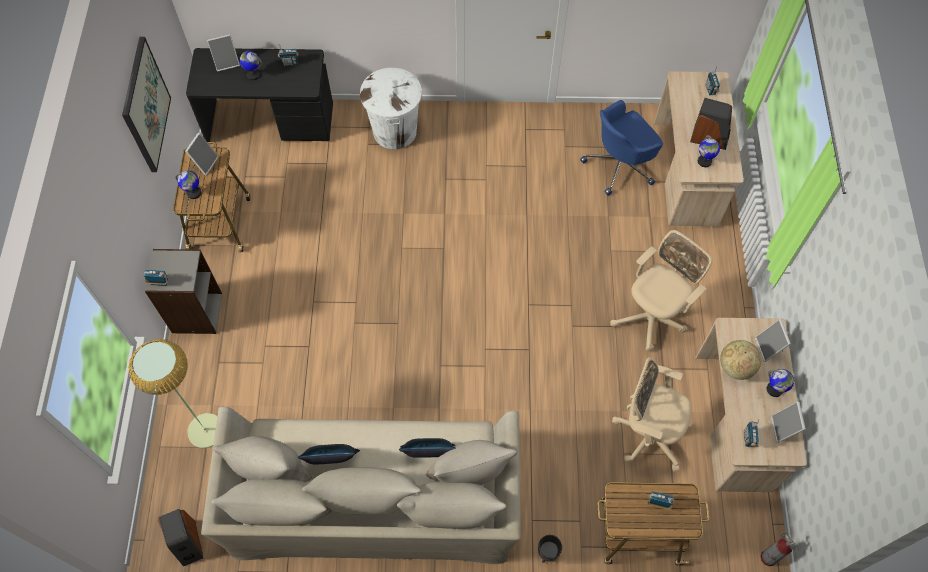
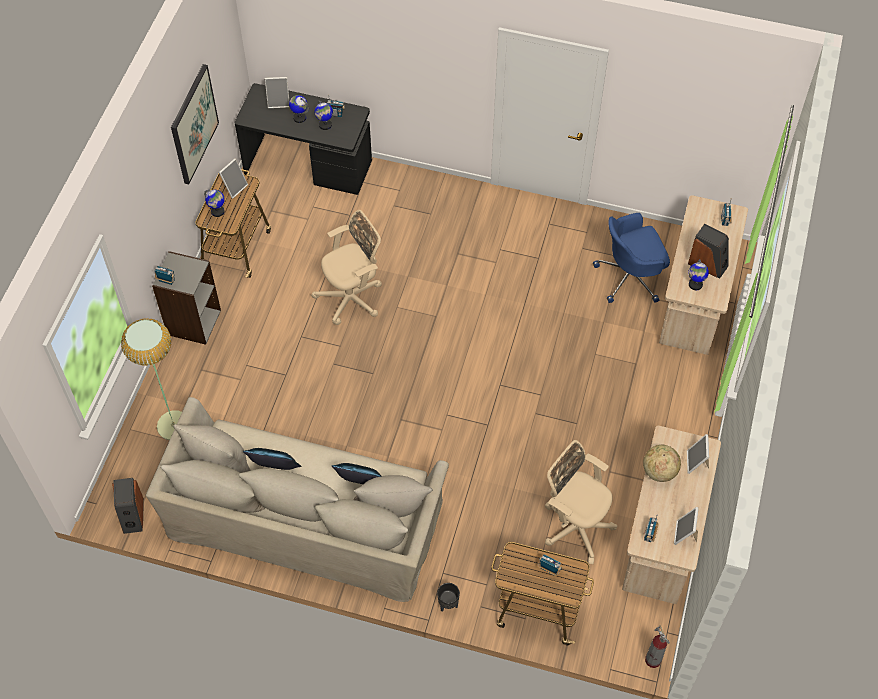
camera: 15 degrees right, 5 degrees down
(395, 131) = (423, 199): white trash can -> none
(652, 316) = (615, 422): beige office chair -> beige office chair (352, 298)
(774, 389) = (688, 499): globe -> globe (325, 125)

